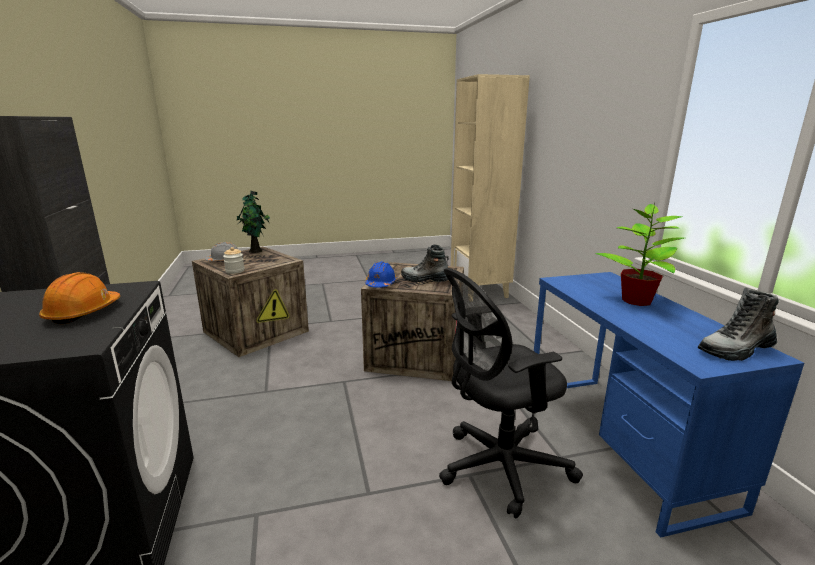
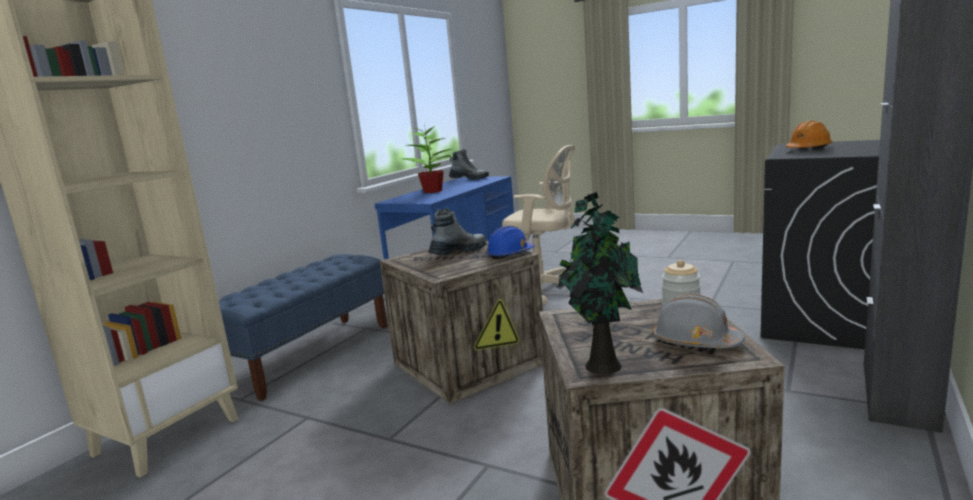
camera: 135 degrees left, 5 degrees down
(425, 280) = (458, 252): boot -> boot turned 105 degrees counterclockwise
(497, 468) = (544, 290): black office chair -> beige office chair
(525, 329) = (309, 354): none -> blue bench

